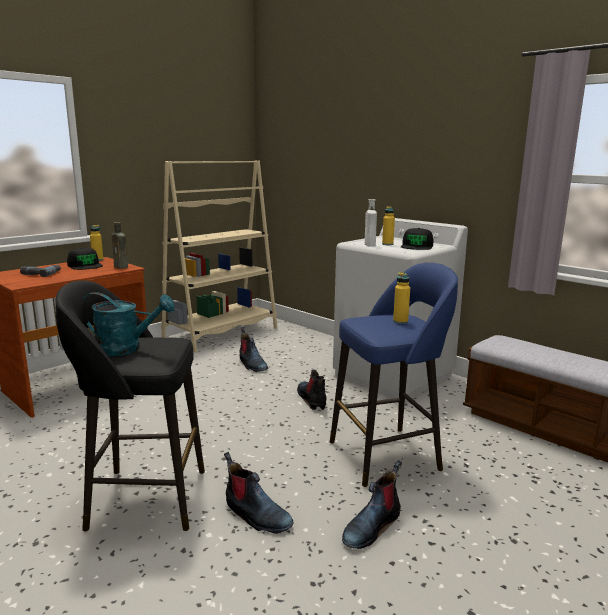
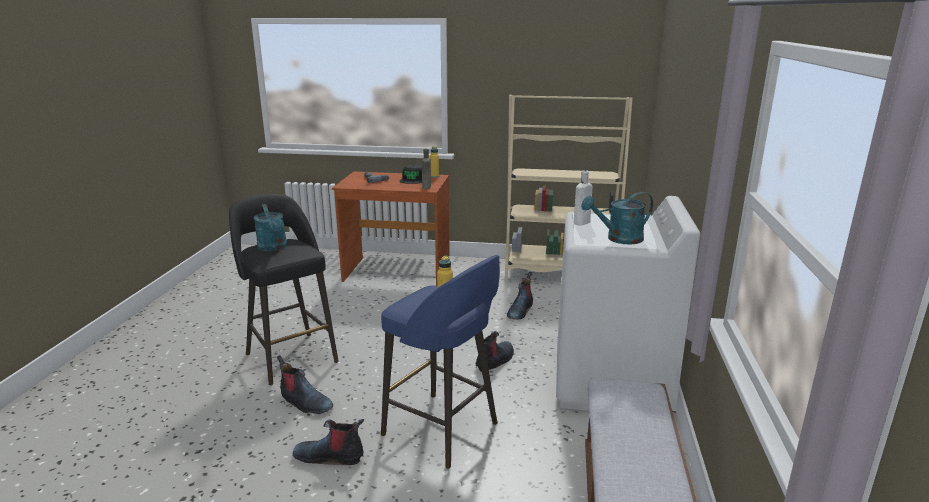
camera: 55 degrees right, 5 degrees up
(256, 515) = (305, 402): boot -> boot turned 60 degrees counterclockwise
(387, 244) = (602, 227): yellow bottle -> none
(417, 246) = (618, 239): black cap -> turquoise watering can

